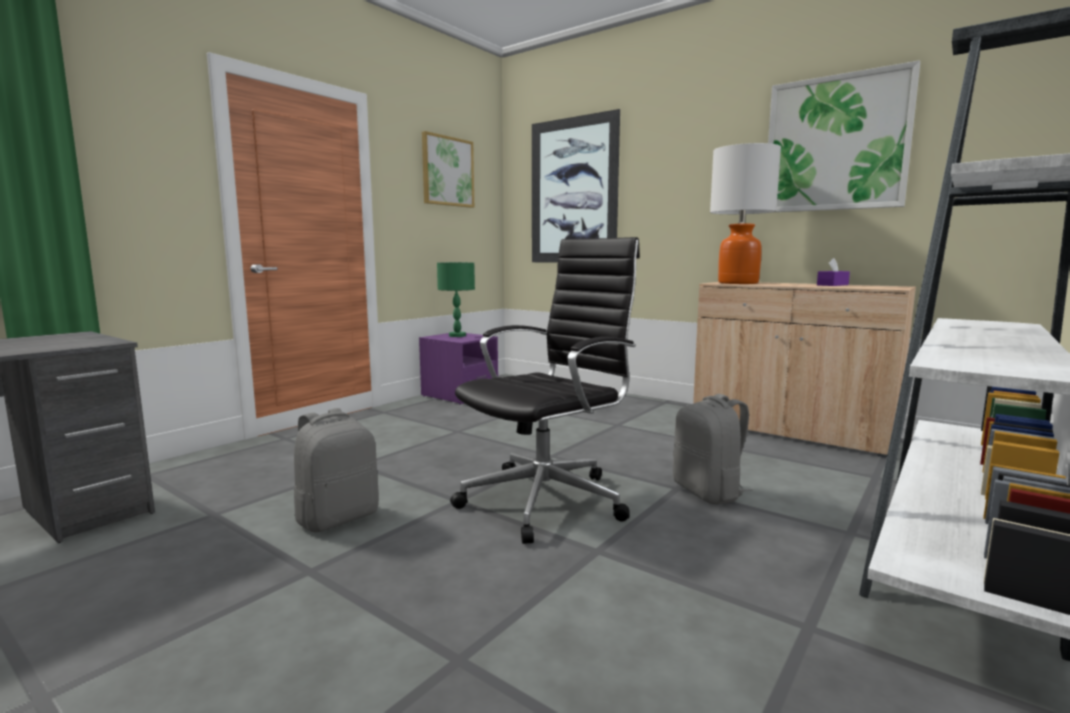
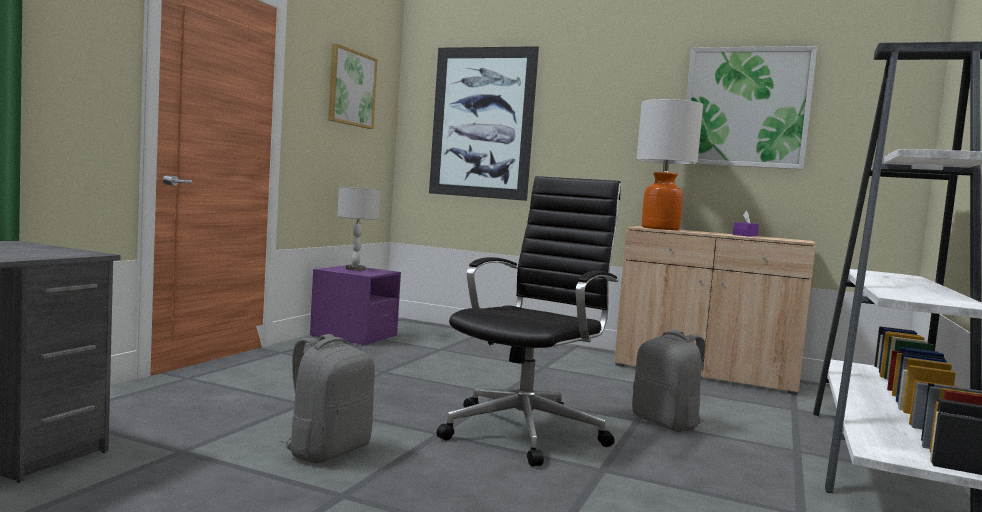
camera: 15 degrees left, 5 degrees down
(457, 335) = (355, 269): green table lamp -> grey table lamp

